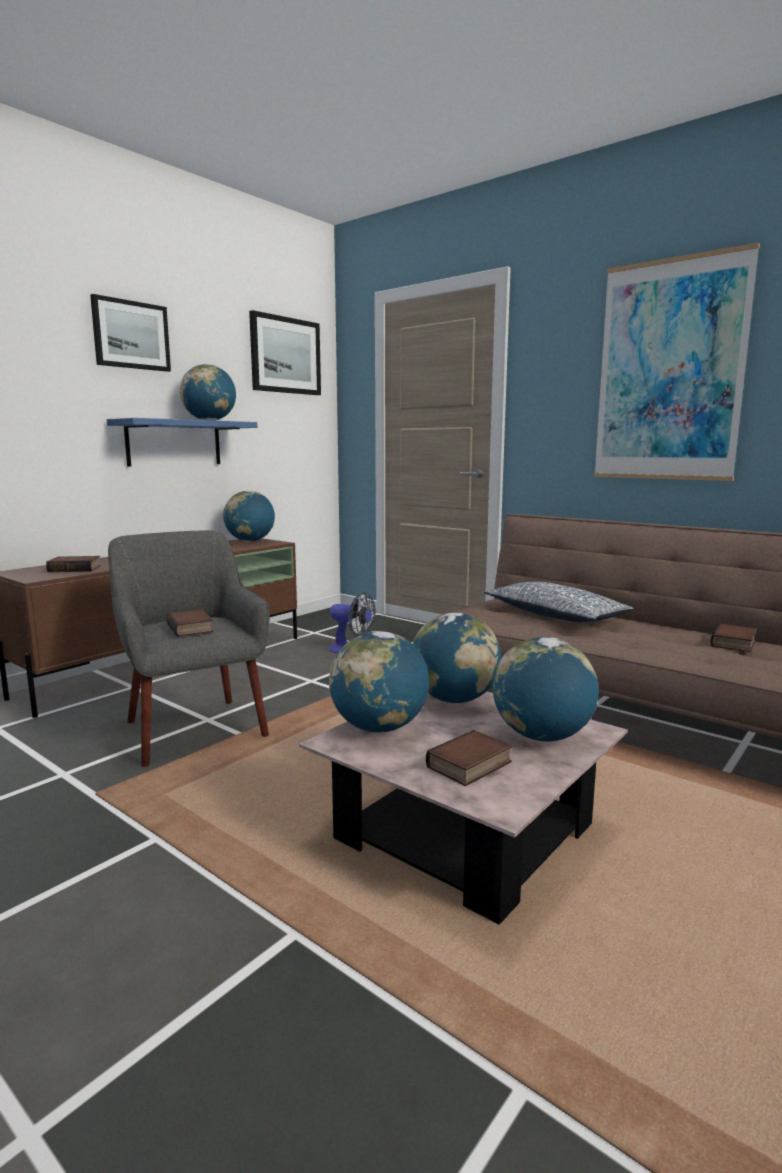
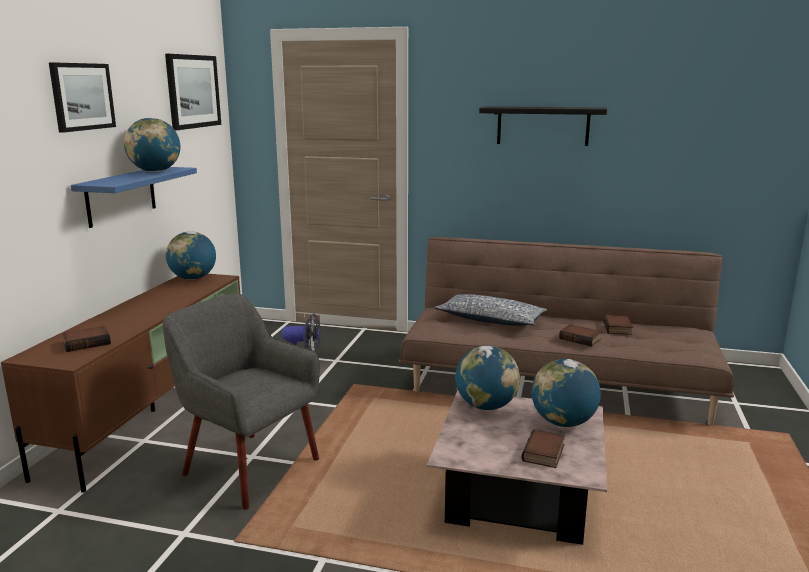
camera: 25 degrees left, 5 degrees up
(191, 628) = (256, 385): book -> book (581, 339)
(379, 728) = (464, 440): globe -> none
(669, 371) = (543, 126): picture -> black shelf

